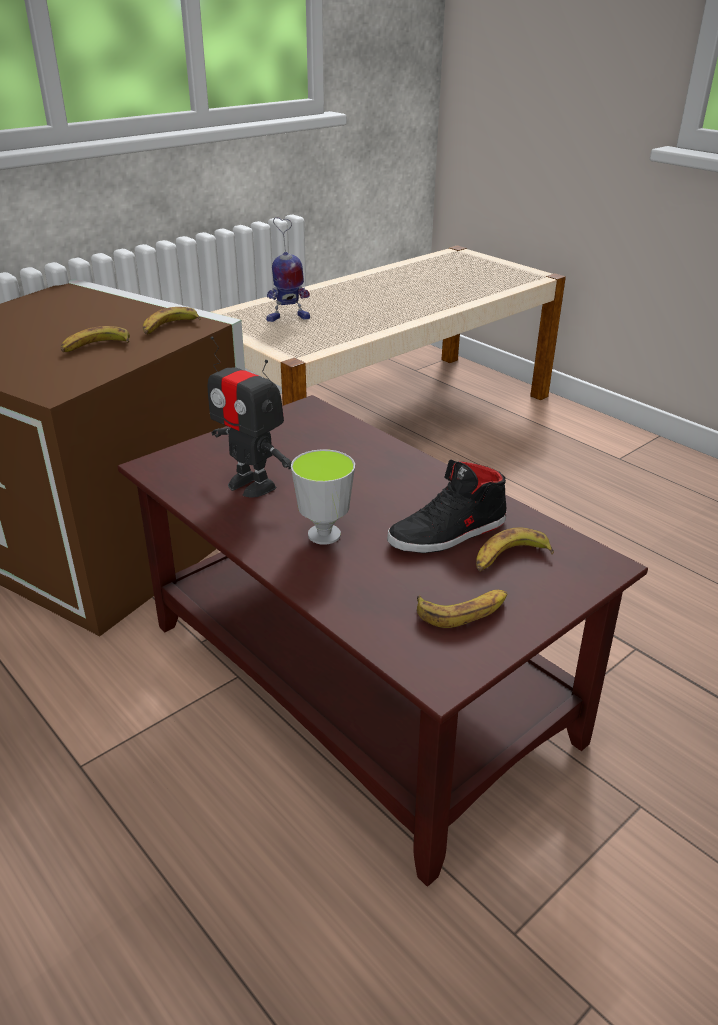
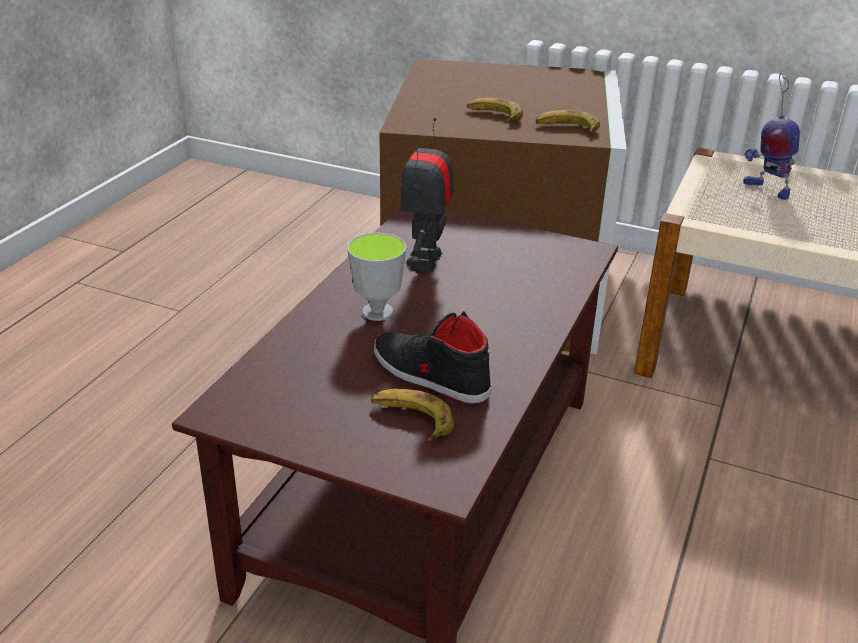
camera: 65 degrees right, 0 degrees up
(463, 611) = (311, 407): banana -> none

